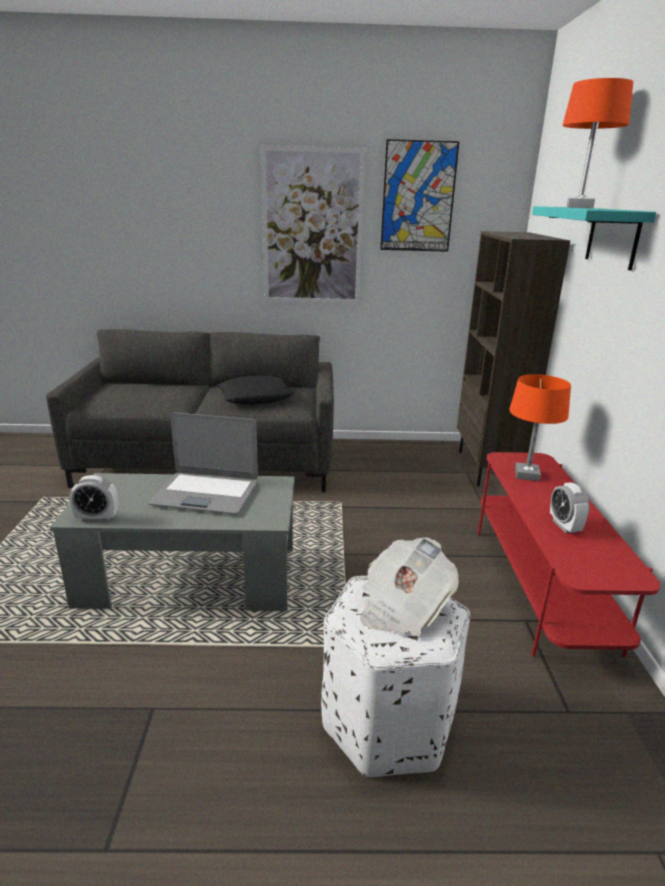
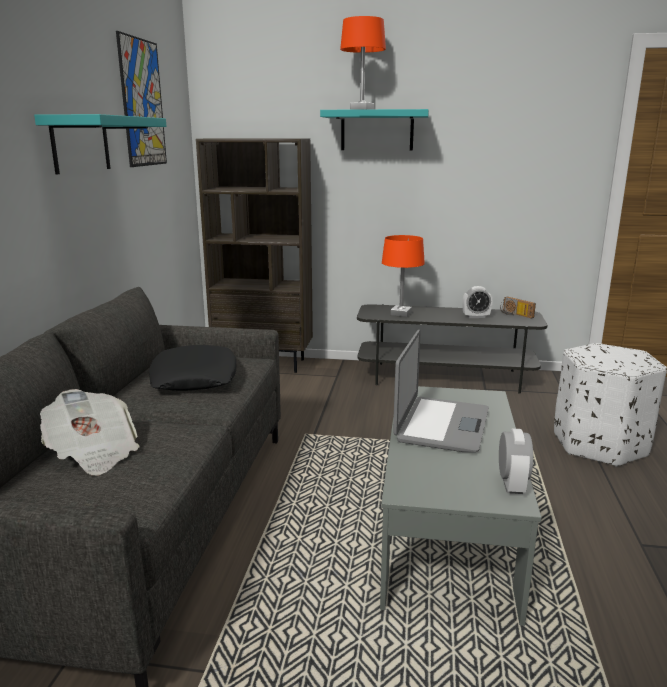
camera: 80 degrees left, 5 degrees down
(312, 228) = (80, 144): picture -> turquoise shelf
(402, 607) = (607, 354): newspaper -> newspaper (93, 453)
(540, 586) = (446, 377): red tv stand -> grey tv stand
(611, 561) = (515, 314): none -> radio

